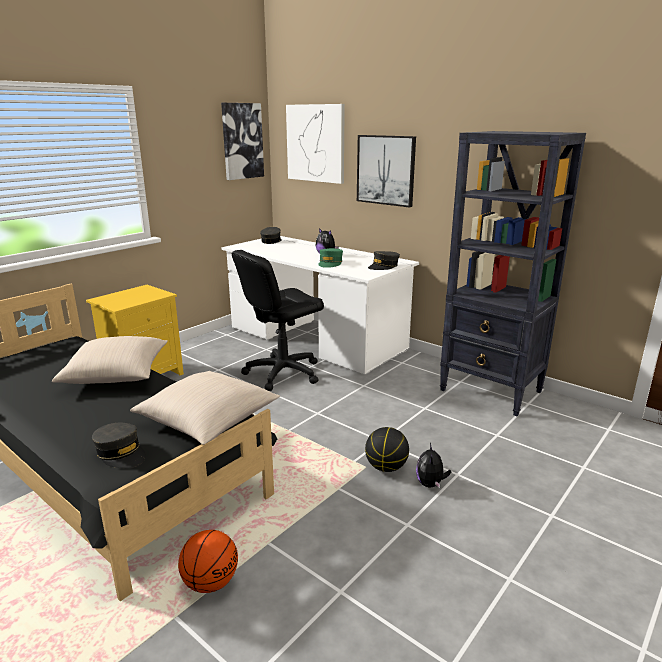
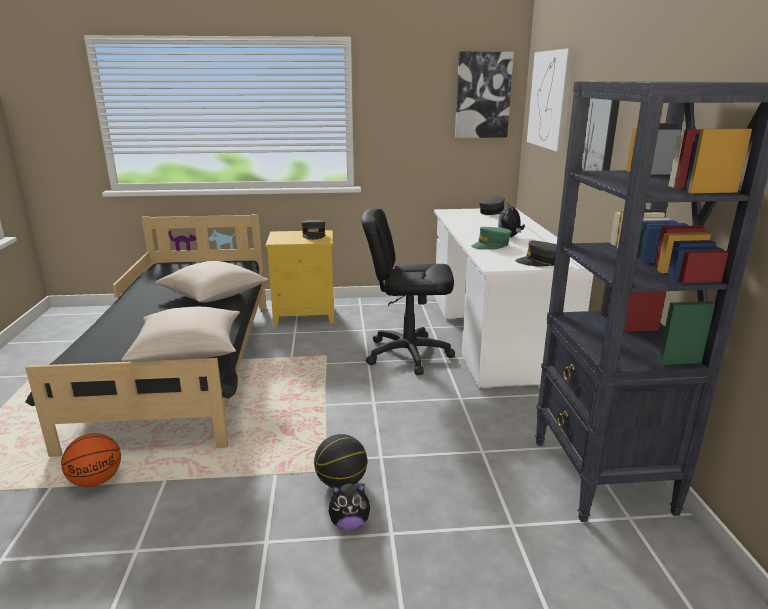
camera: 45 degrees right, 0 degrees up
(121, 453) = (108, 347): grey cap -> grey cap (314, 235)
(430, 484) = (349, 523): plush toy -> plush toy turned 150 degrees counterclockwise

